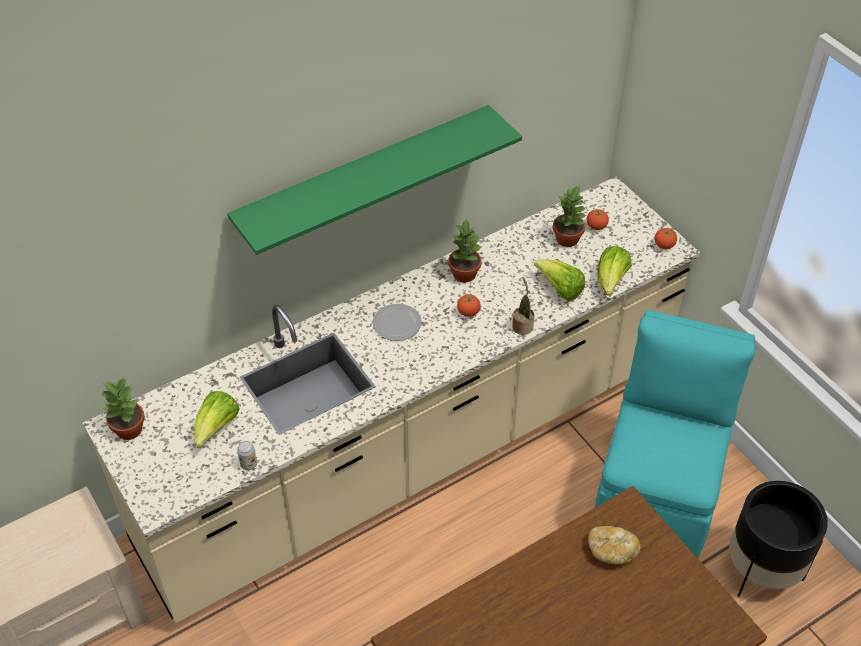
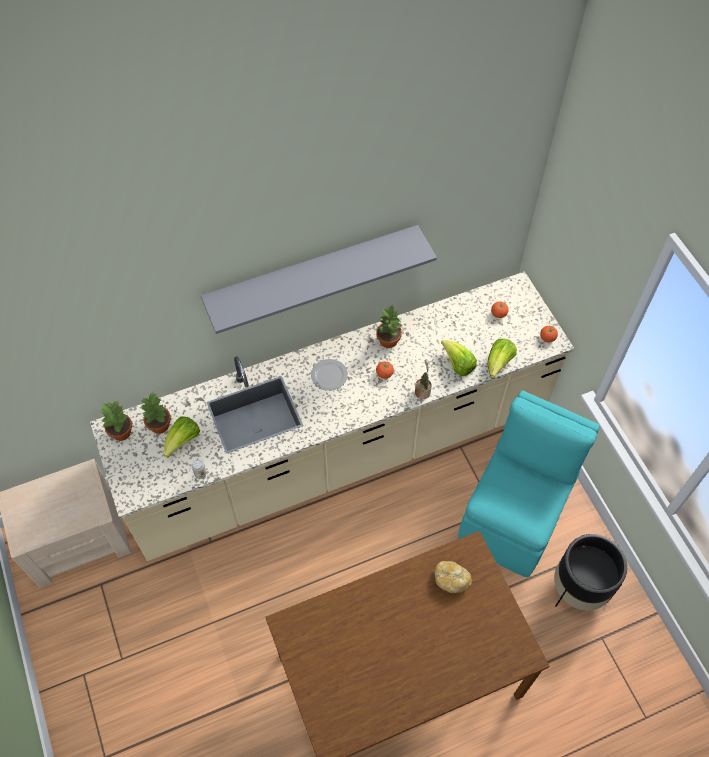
camera: 10 degrees right, 10 degrees up
(365, 179) = (312, 273): green shelf -> grey shelf
(568, 239) = (474, 321): potted plant -> potted plant (160, 425)

